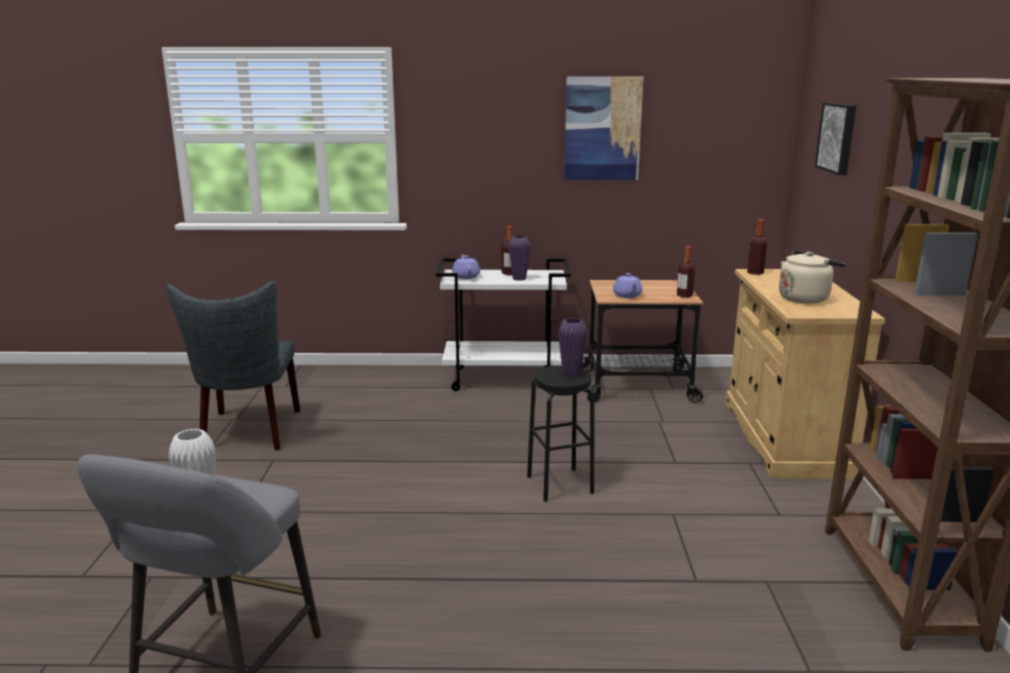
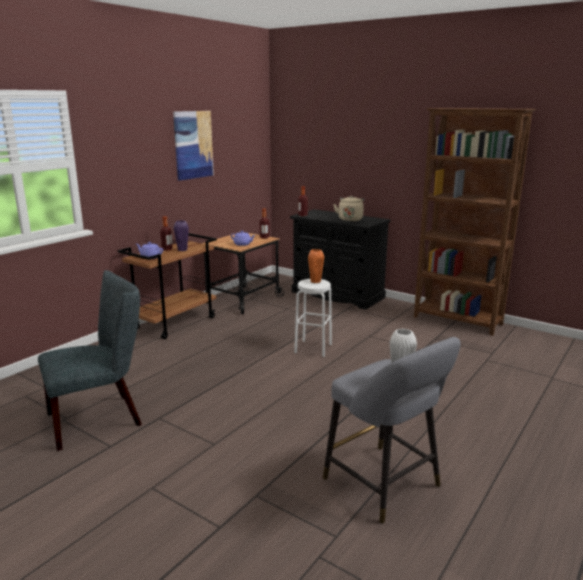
camera: 55 degrees left, 0 degrees up
(248, 433) = (101, 418): grey chair -> grey chair turned 60 degrees counterclockwise
(504, 379) = (175, 323): white cart -> brown cart
(560, 484) = (313, 348): black stool -> white stool
(571, 374) = (315, 281): purple vase -> orange vase
(784, 437) = (337, 295): beige cabinet -> black cabinet
(838, 137) = (318, 140): picture -> none

